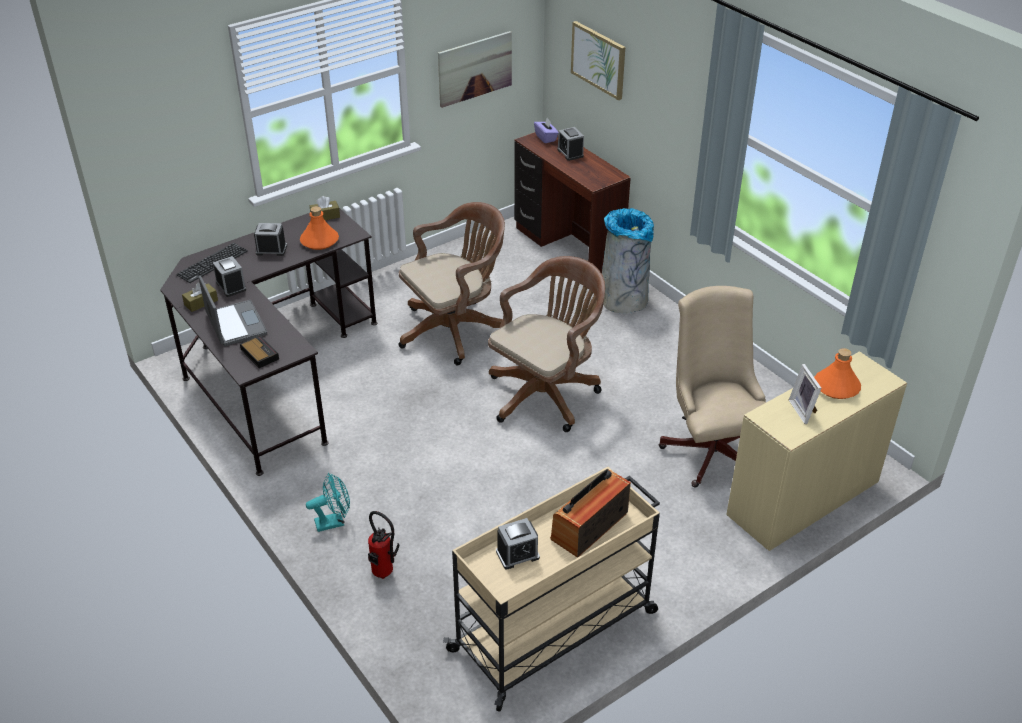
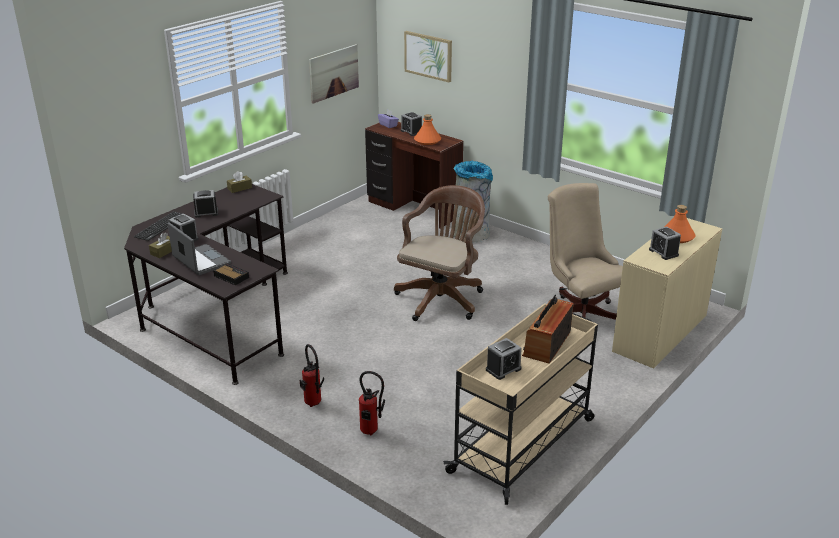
camera: 15 degrees left, 10 degrees down
(320, 241) = (243, 203): orange bottle -> orange bottle (427, 141)
(334, 522) = (313, 405): turquoise fan -> fire extinguisher
(455, 329) = (352, 269): brown office chair -> none
(804, 411) = (663, 252): picture frame -> alarm clock

